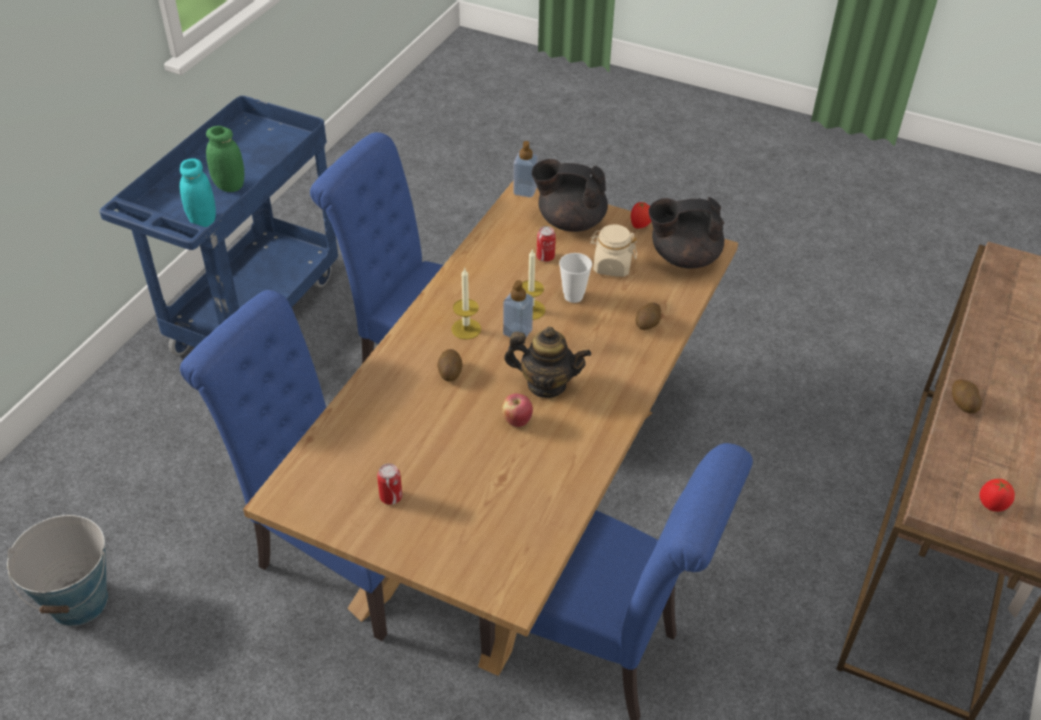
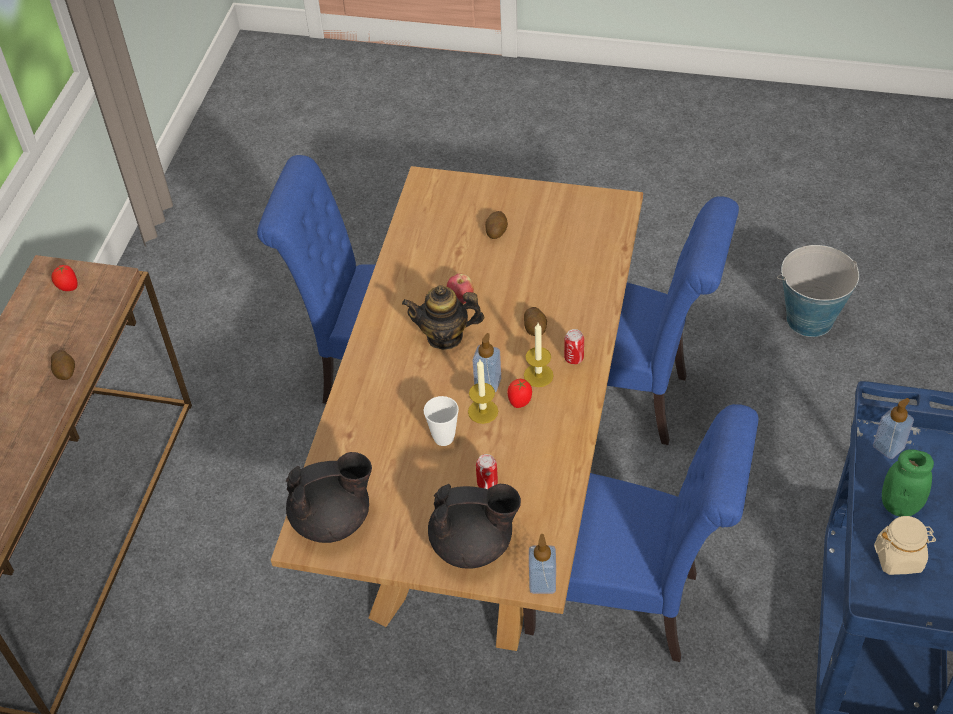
camera: 170 degrees right, 5 degrees up
(202, 220) = (888, 447): turquoise jar -> soap dispenser
(391, 497) = (538, 221): can -> can (574, 358)
(612, 266) = (411, 487): beige jar -> beige jar (899, 557)
(640, 226) = (388, 557): tomato -> tomato (520, 401)
(647, 324) = (361, 421): potato -> potato (496, 231)

